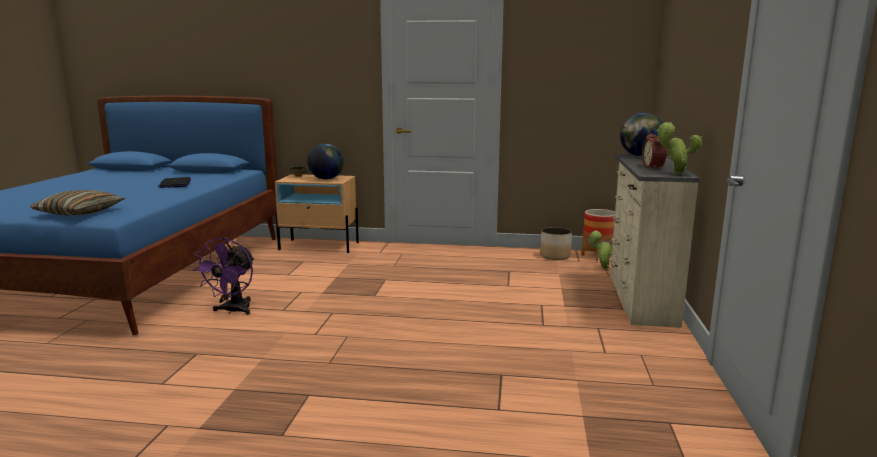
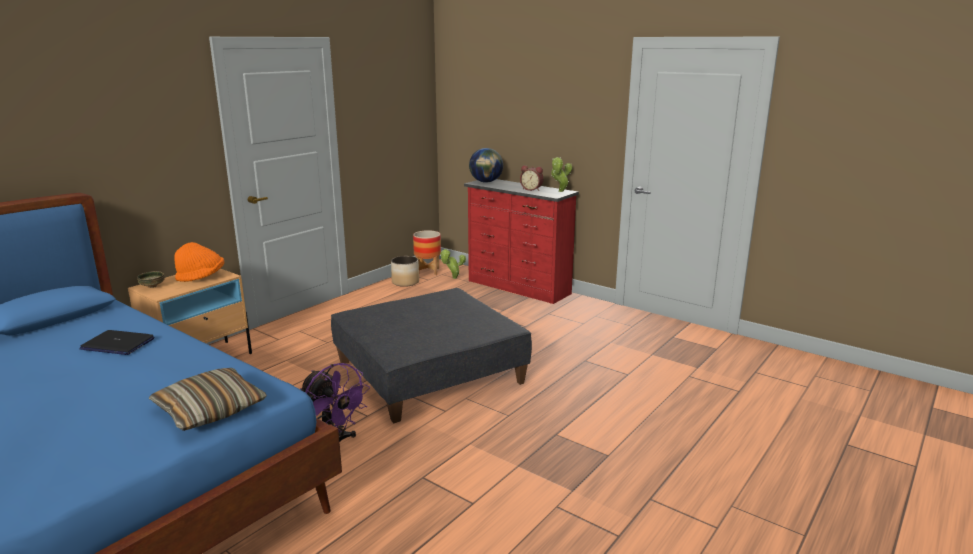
camera: 60 degrees left, 5 degrees up
(326, 179) = (201, 278): globe -> orange hat
(382, 310) = (429, 372): none -> grey ottoman
(639, 298) = (518, 288): beige dresser -> red dresser

